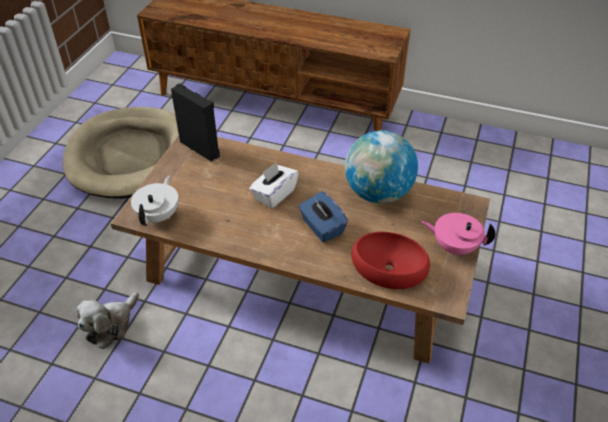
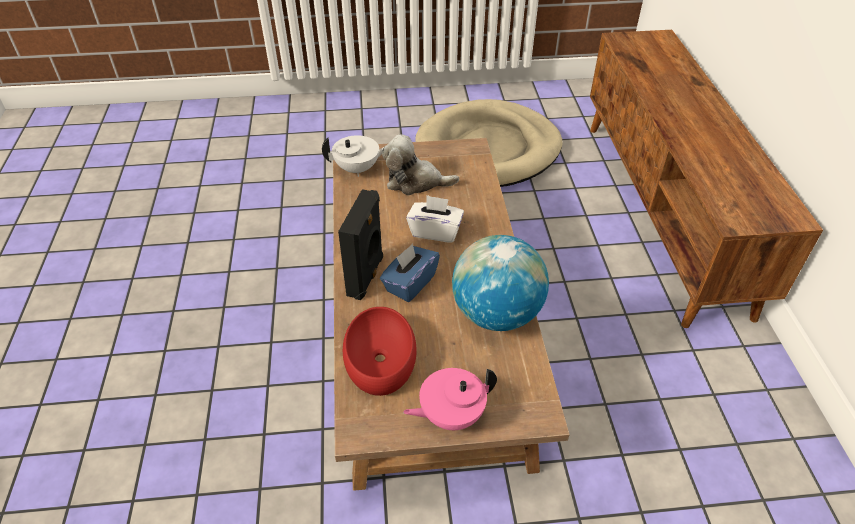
camera: 65 degrees right, 0 degrees up
(111, 325) = (288, 224): plush toy -> plush toy (415, 182)
(201, 148) = (466, 158): black speaker -> black speaker (366, 276)
(454, 246) = (450, 414): pink teapot -> pink teapot turned 105 degrees counterclockwise

